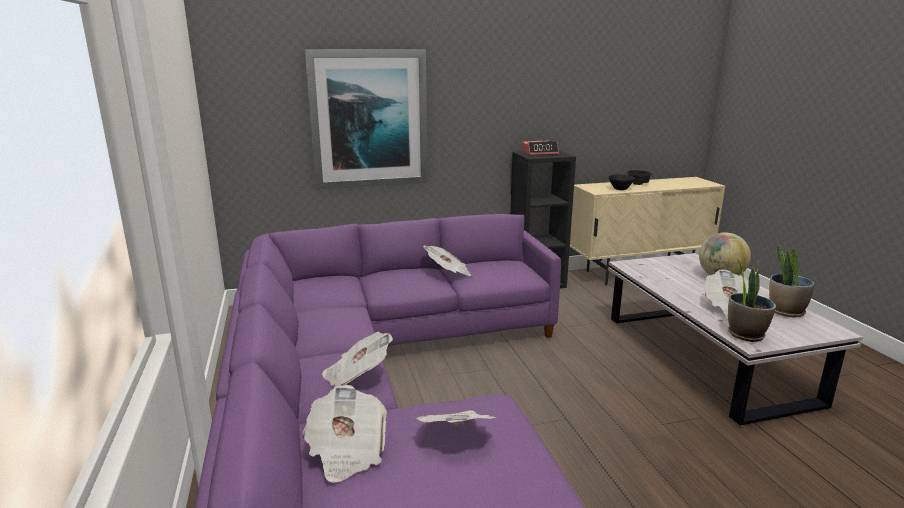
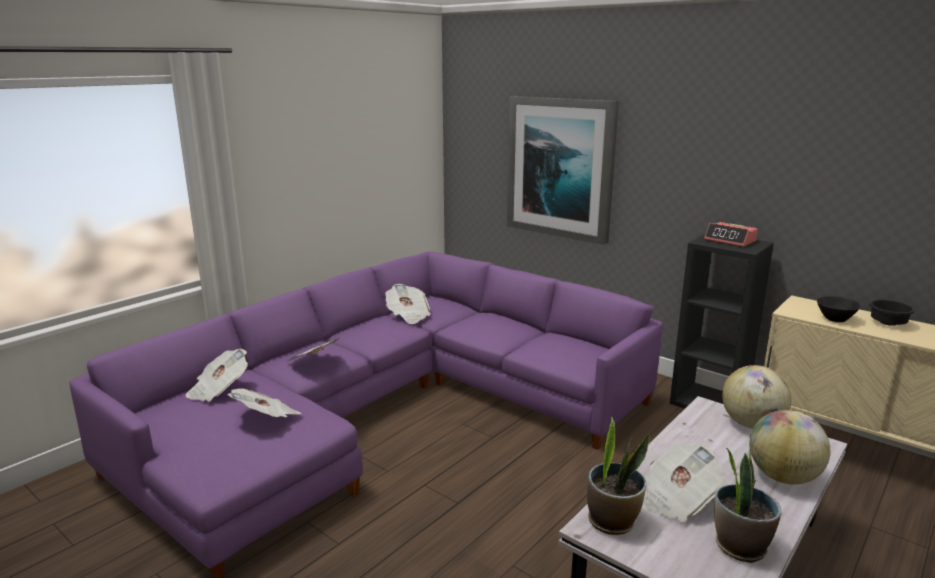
camera: 55 degrees right, 0 degrees up
(448, 272) = (530, 335): newspaper -> newspaper (408, 315)
(657, 262) = (751, 424): none -> globe

